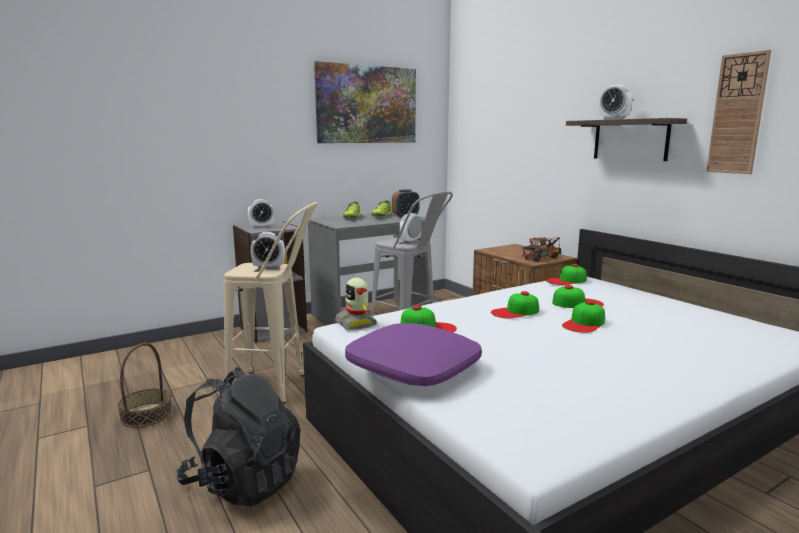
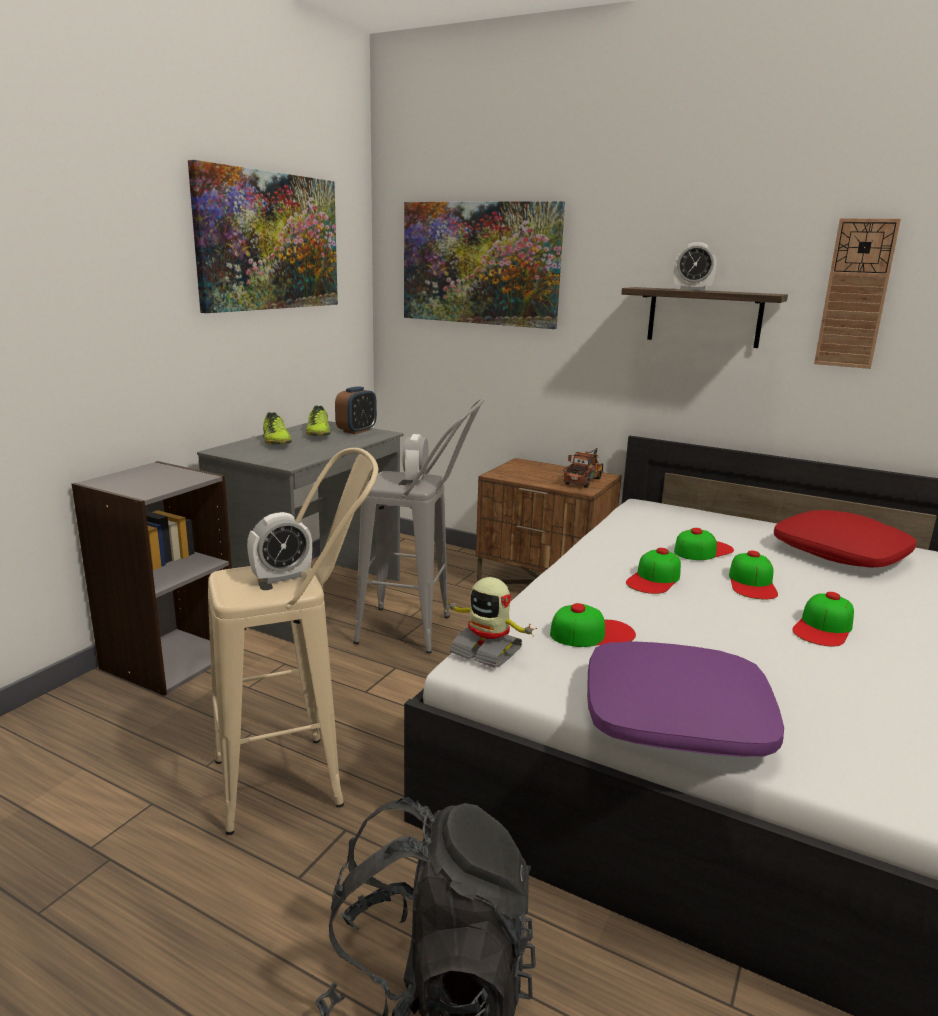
camera: 30 degrees left, 5 degrees up
(146, 414) = (96, 923): basket -> none
(261, 227) = (142, 482): alarm clock -> none
(500, 113) = (480, 263): none -> picture
(566, 280) = (639, 512): cap -> cap (823, 627)
(700, 321) = (841, 553): none -> red pillow

